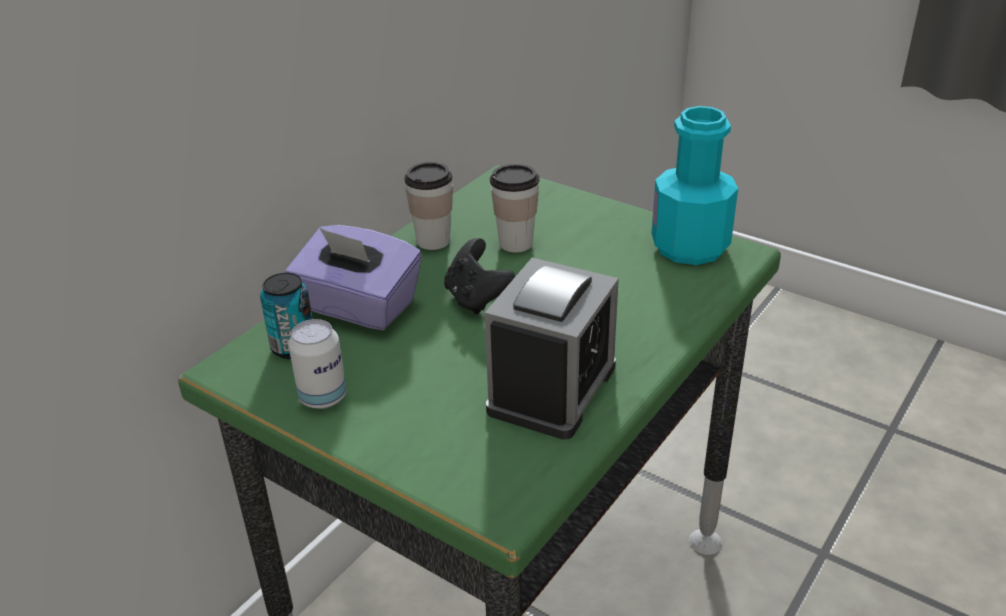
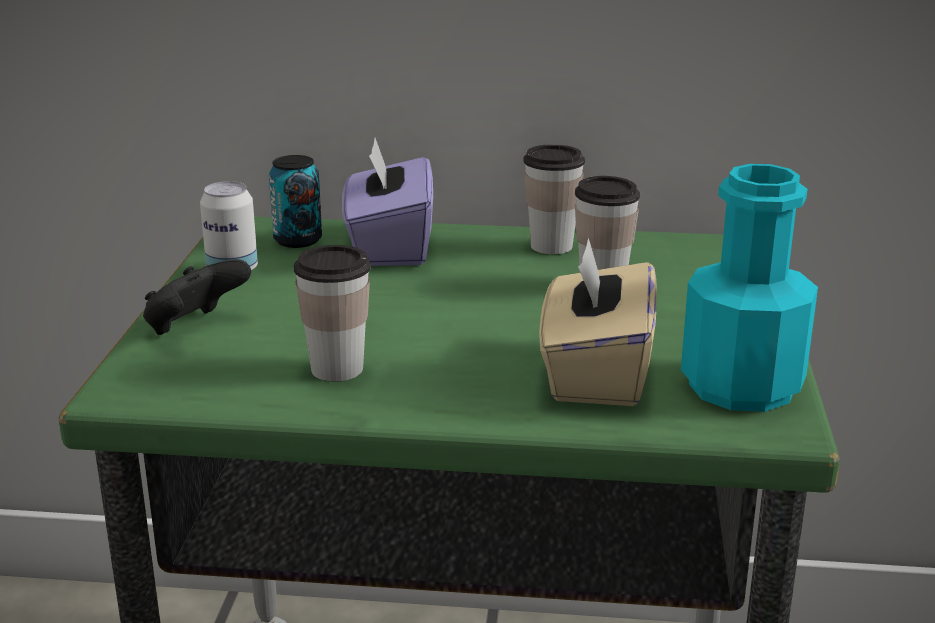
camera: 60 degrees right, 10 degrees down
(477, 299) = (465, 293): black game controller -> black game controller (195, 327)
(552, 388) = (337, 369): alarm clock -> cup
(638, 288) = (595, 373): none -> beige tissue box

